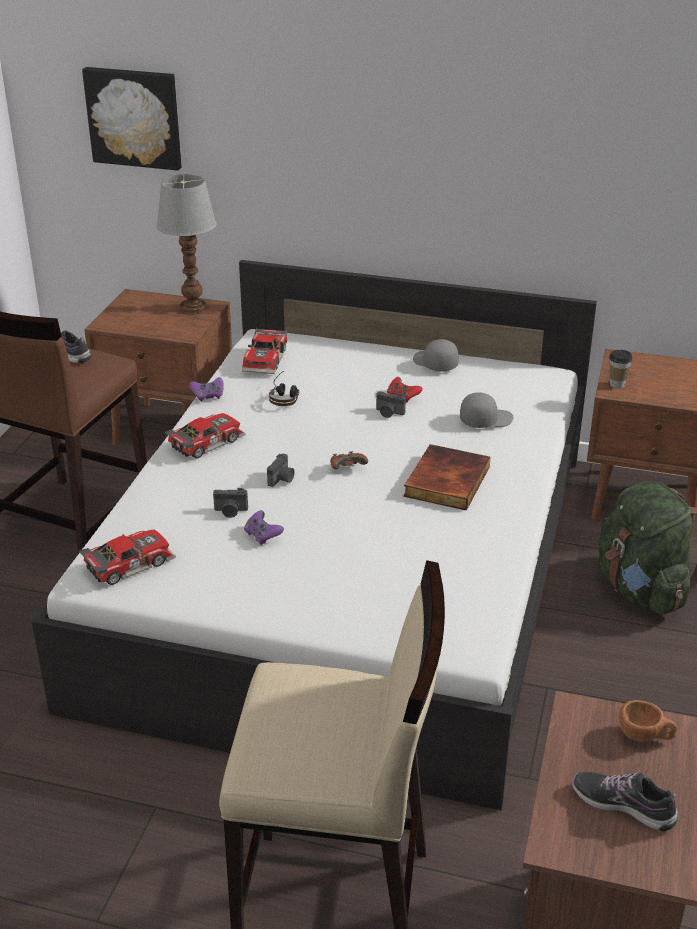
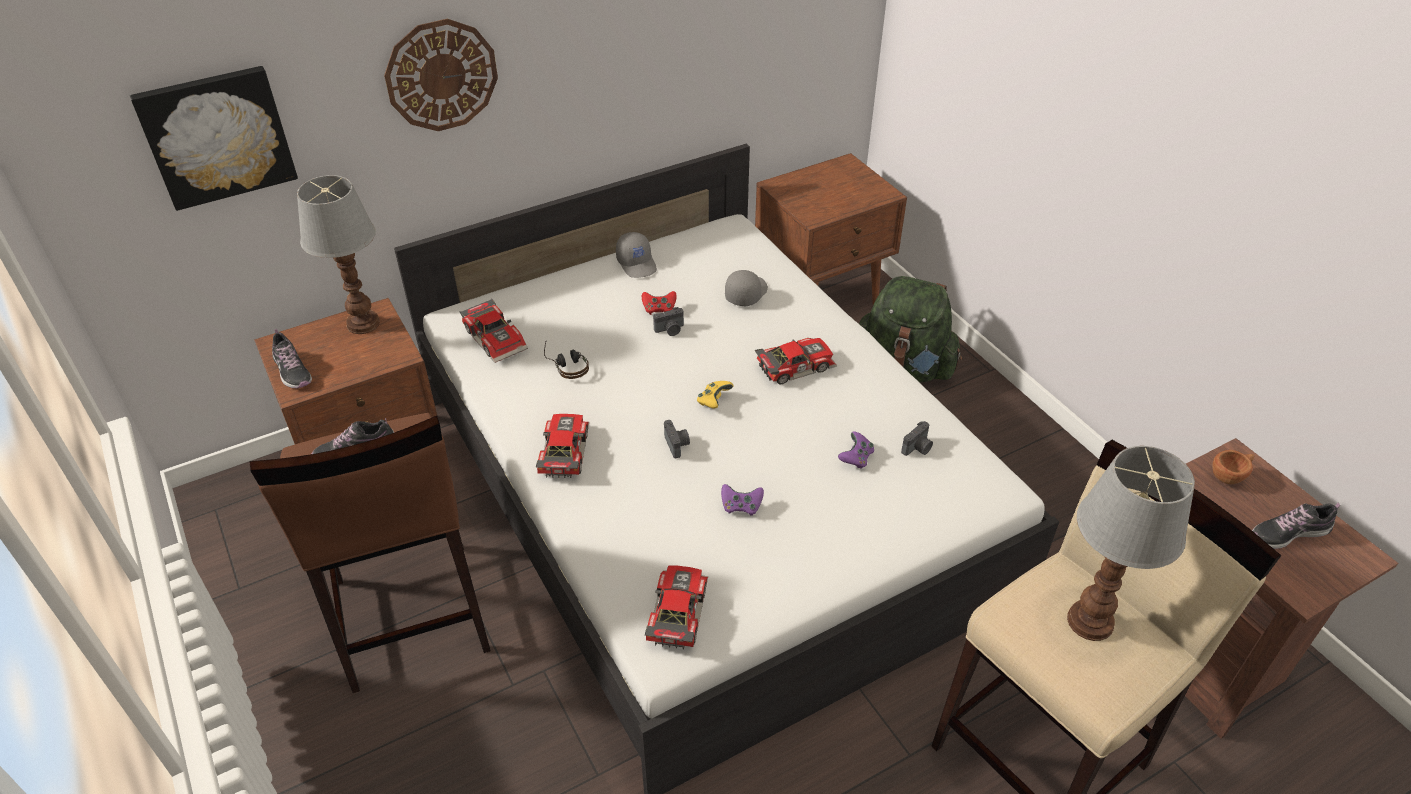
camera: 45 degrees left, 10 degrees up
(119, 313) = (292, 370): none -> shoe
(208, 396) = (496, 406): purple game controller -> purple game controller (856, 458)
(230, 511) = (683, 503): camera -> camera (918, 448)
(307, 127) = (441, 75): none -> wall clock
(327, 718) = (1088, 620): none -> table lamp
(347, 468) = (713, 401): brown game controller -> yellow game controller
(434, 363) = (637, 263): grey cap -> grey cap turned 120 degrees counterclockwise
(445, 481) = (794, 365): book -> toy car
(617, 384) = (808, 210): cup -> none

